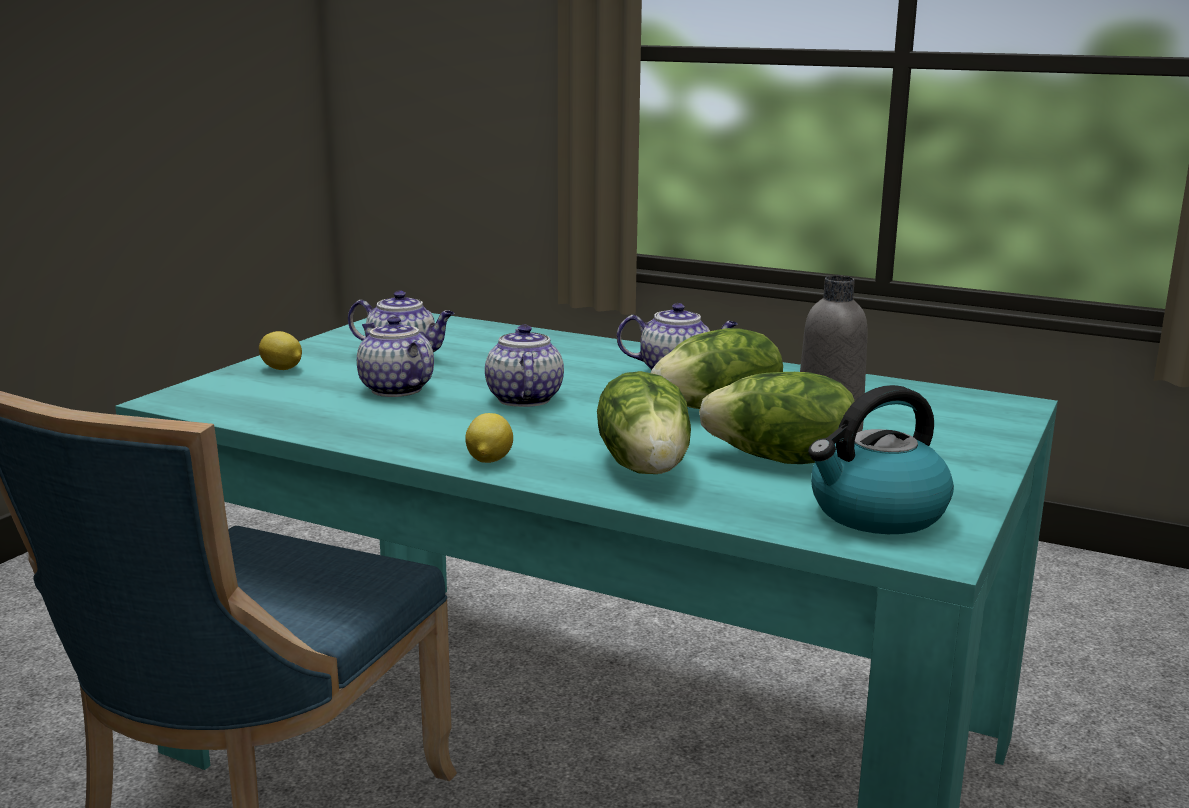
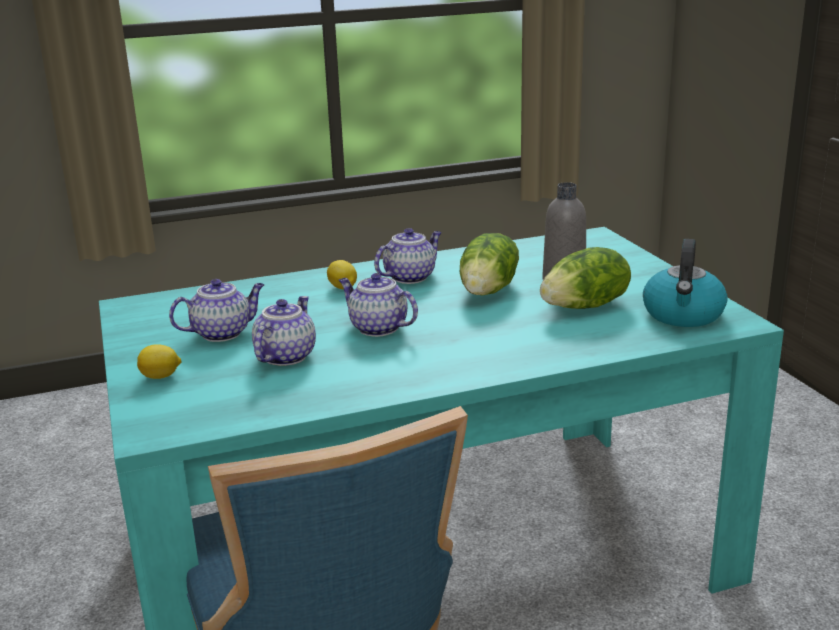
camera: 45 degrees left, 5 degrees up
(394, 390) = (284, 356): teapot -> teapot turned 105 degrees clockwise
(488, 460) = (465, 372): lemon -> lemon (343, 288)
(646, 467) = (544, 338): lettuce -> none

